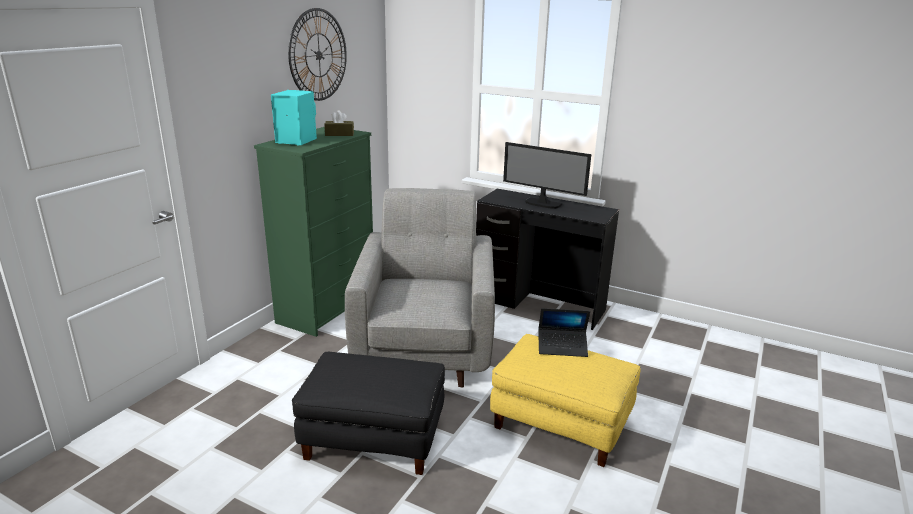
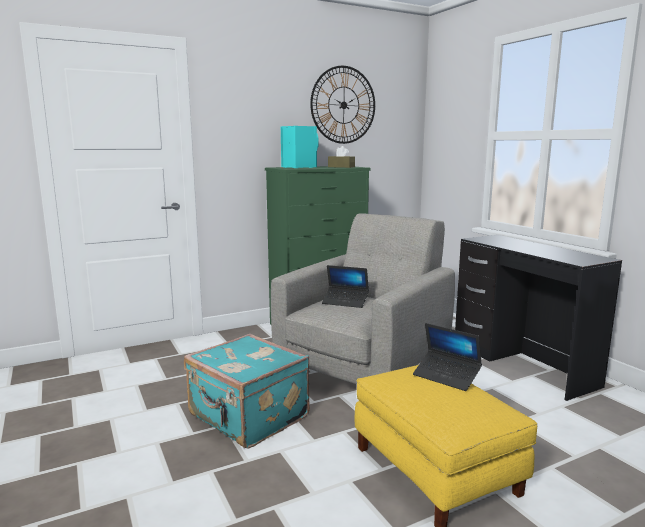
camera: 35 degrees right, 10 degrees down
(375, 437) = (248, 417): black ottoman -> turquoise suitcase
(410, 291) = (345, 302): none -> laptop
(542, 204) = (528, 247): monitor -> none

